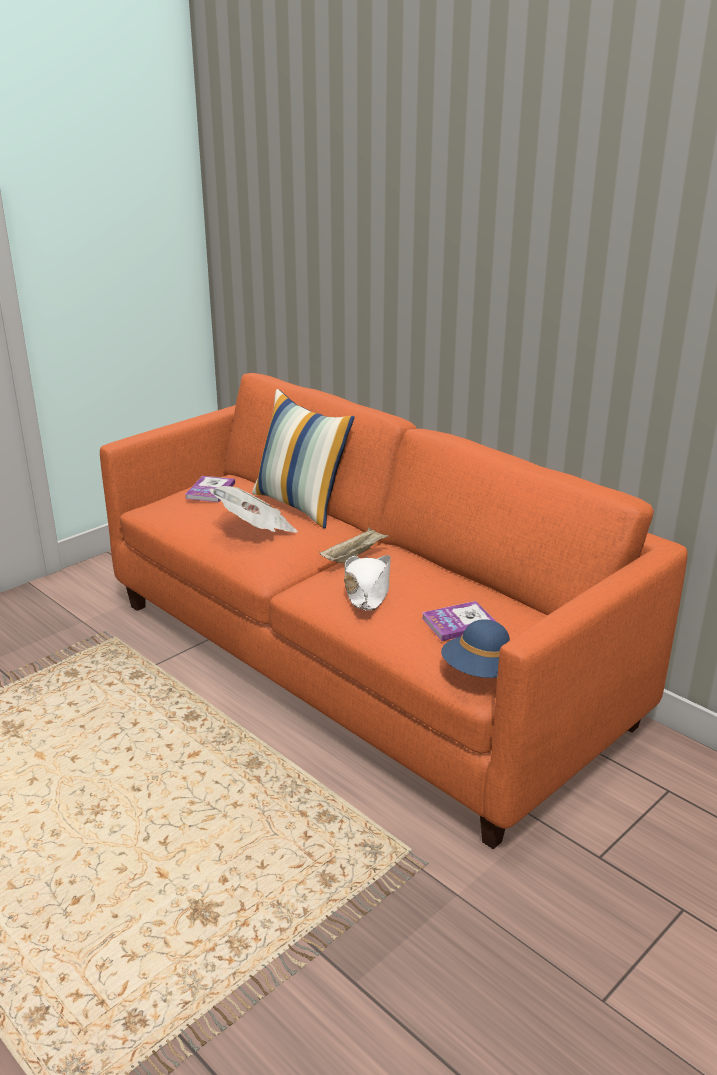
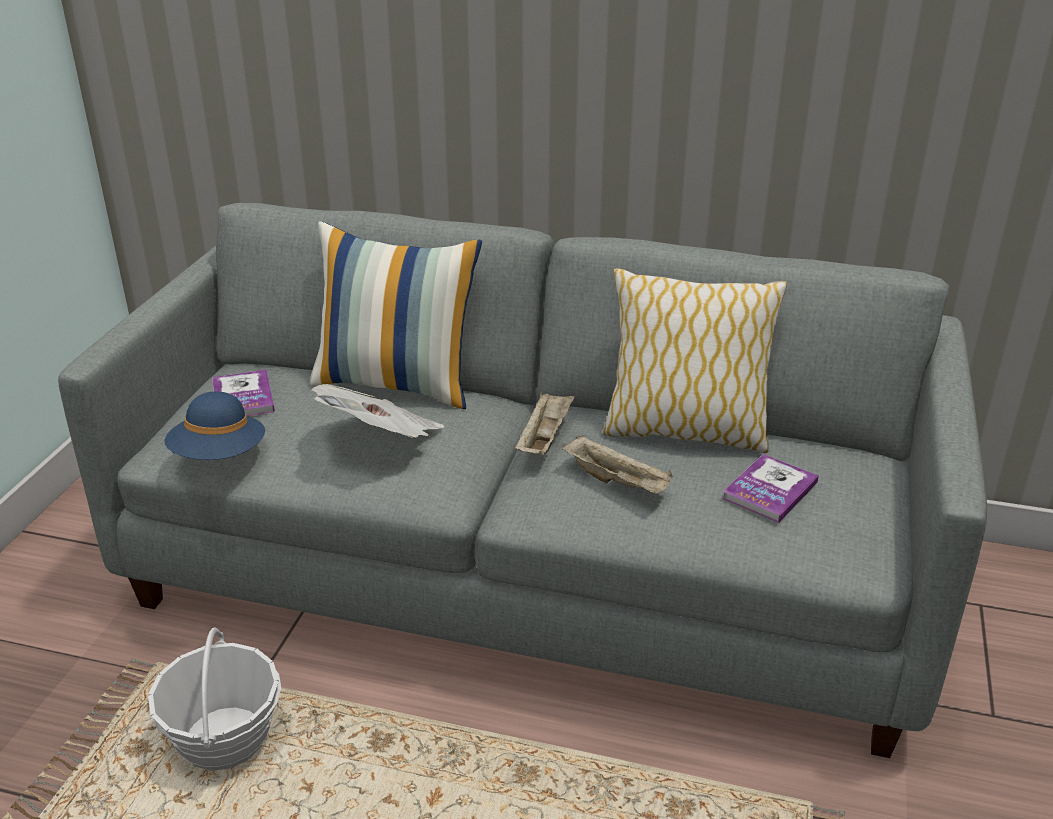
camera: 30 degrees left, 5 degrees up
(116, 685) = (224, 738): none -> basket
(360, 661) = (528, 572): orange sofa -> grey sofa
(367, 590) = (617, 481): white hat -> beige tray
(446, 577) = (685, 431): none -> pillow
(480, 672) = (858, 549): blue hat -> blue hat (219, 456)

